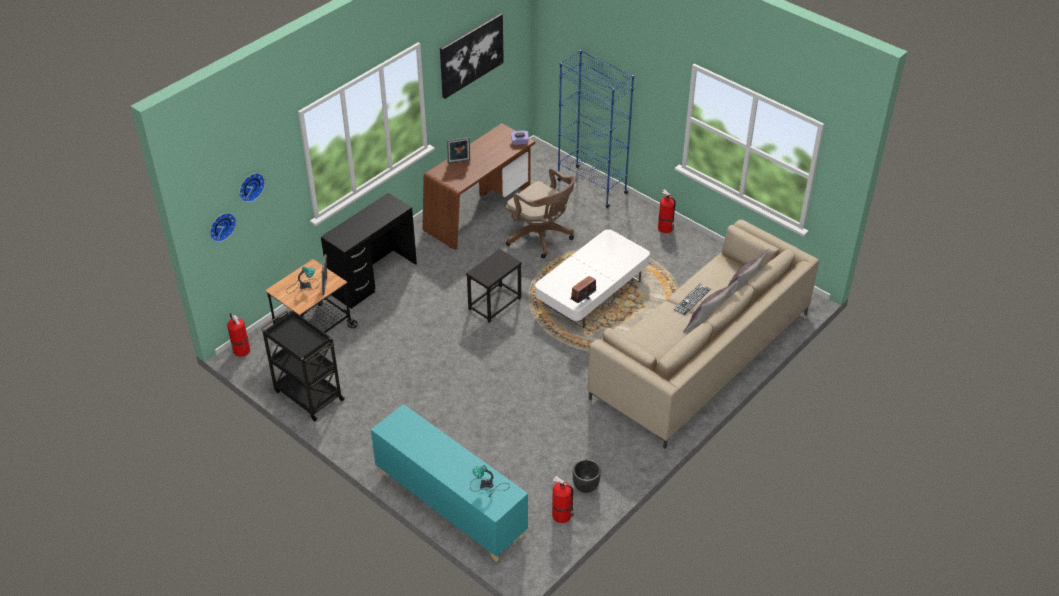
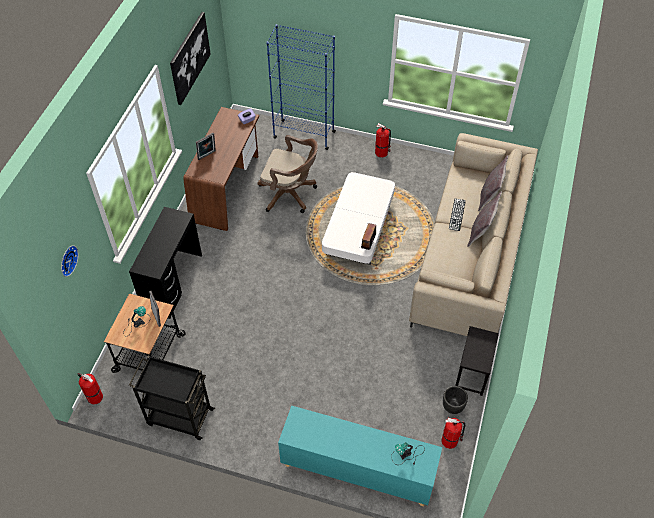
camera: 25 degrees left, 10 degrees up
(221, 226) = (54, 307): wall clock -> none
(495, 304) = (288, 269): black side table -> black side table (473, 373)

